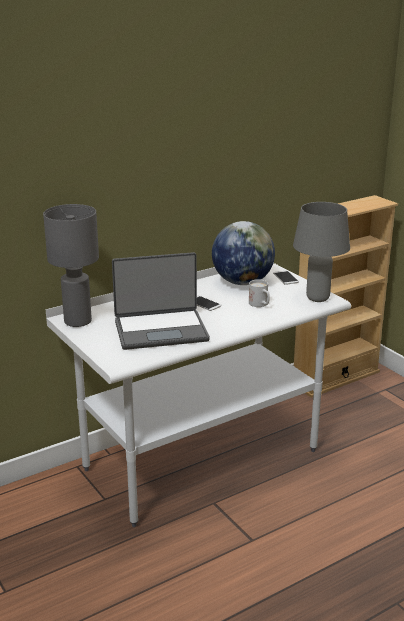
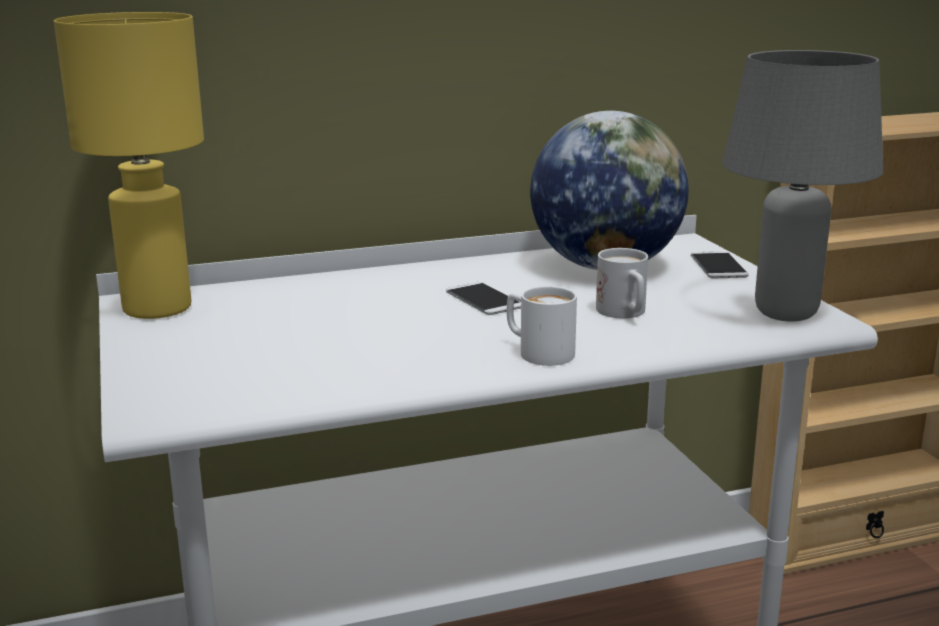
camera: 15 degrees right, 5 degrees down
(78, 321) = (159, 308): grey table lamp -> yellow table lamp
(161, 330) = (332, 344): laptop -> none
(237, 325) = (537, 352): none -> white mug

